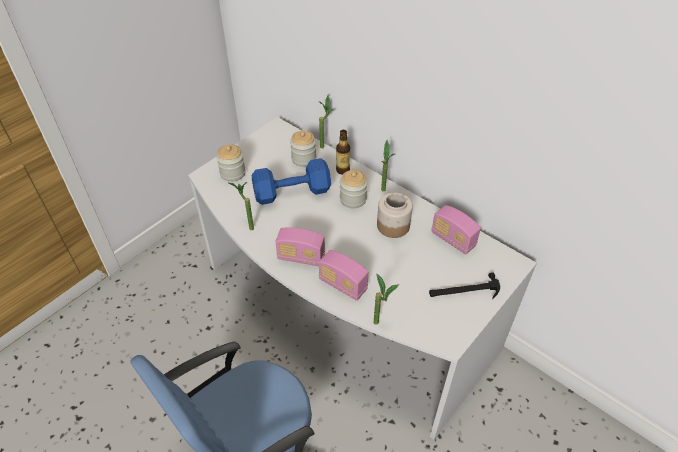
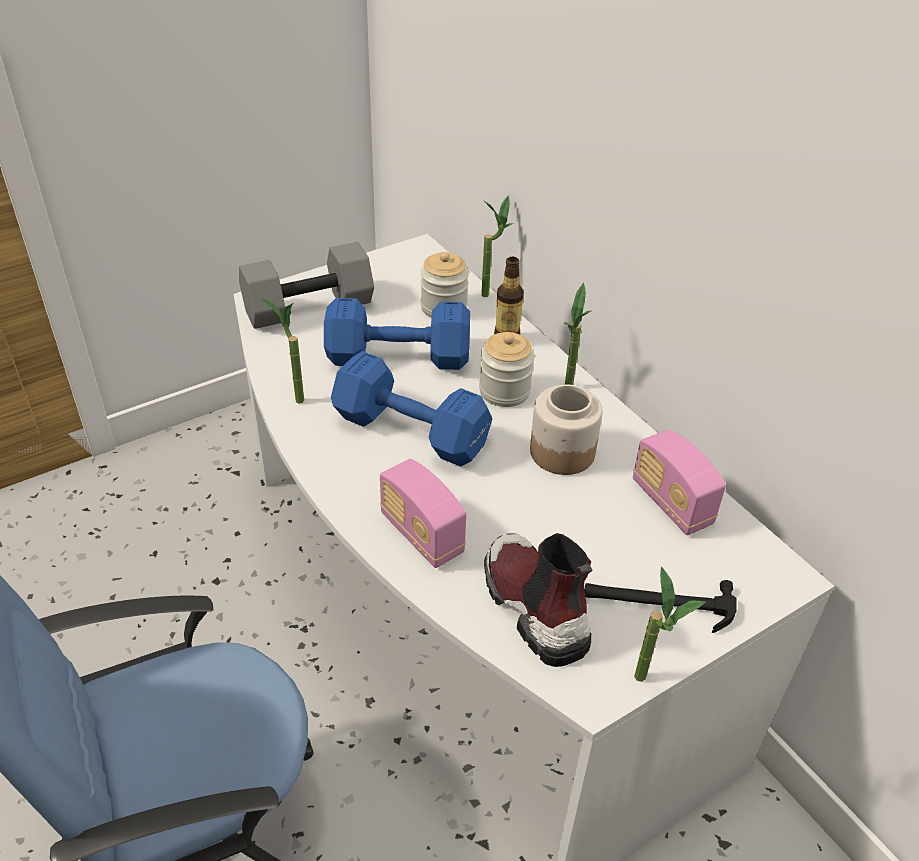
camera: 15 degrees right, 5 degrees down
(233, 173) = (309, 306): jar -> grey dumbbell
(301, 257) = (365, 468): radio -> none
(314, 231) = (408, 429): none -> blue dumbbell
(381, 325) = (464, 625): potted plant -> potted plant (649, 685)
(409, 308) = (533, 607): none -> boot

